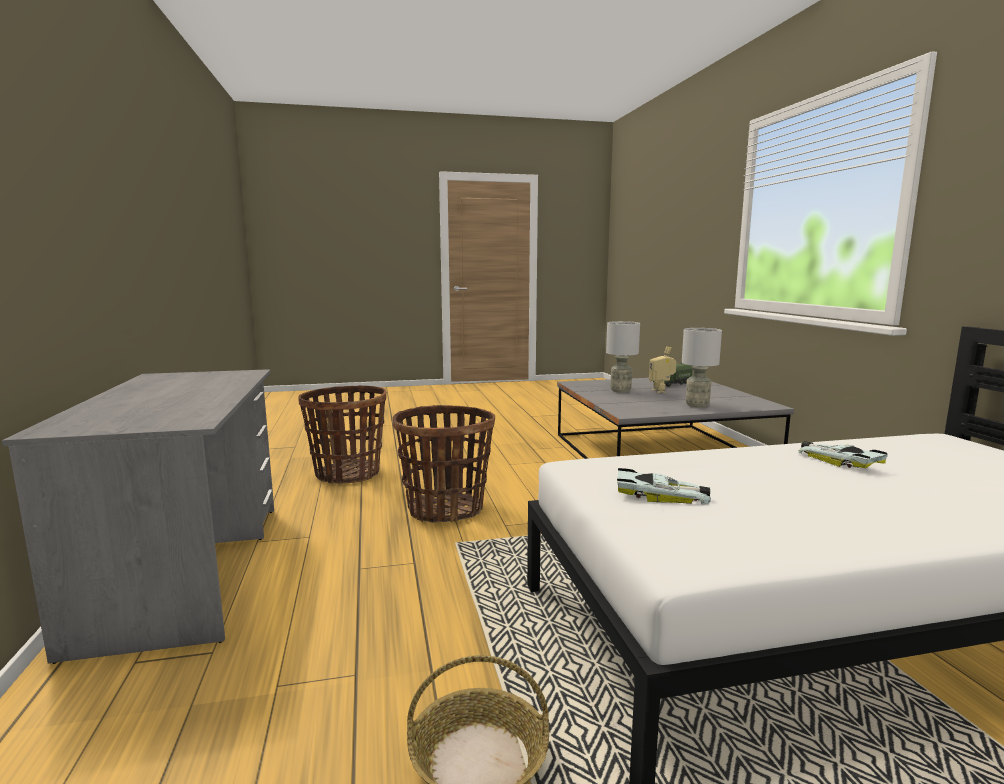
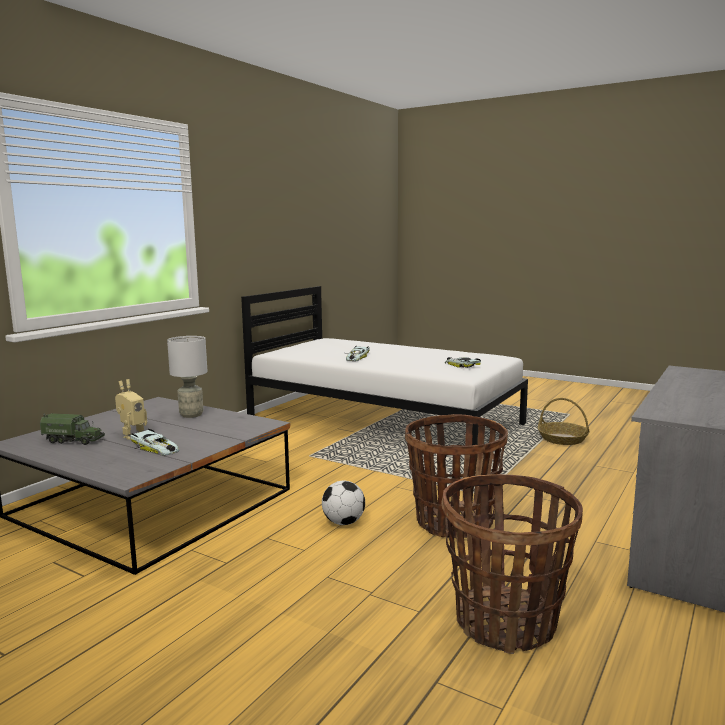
camera: 135 degrees left, 0 degrees up
(522, 482) = (343, 522): none -> football
(620, 390) = (155, 448): grey table lamp -> toy car

